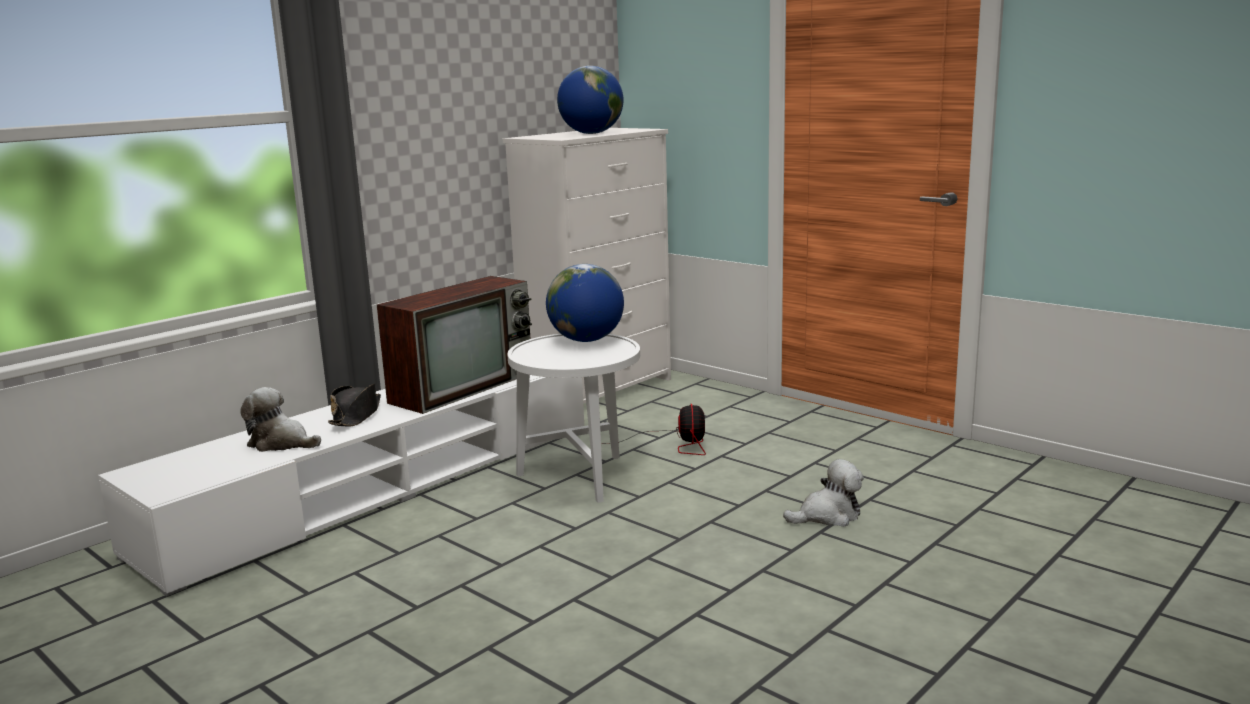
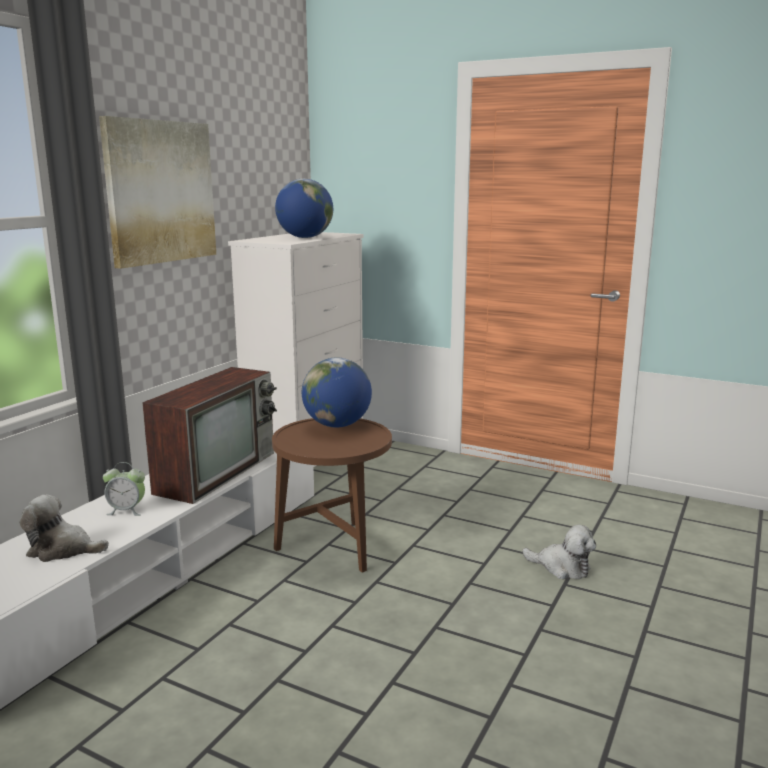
camera: 15 degrees left, 0 degrees up
(356, 415) = (127, 511): black hat -> alarm clock
(419, 85) = (160, 192): none -> picture
(580, 479) = (334, 549): white side table -> brown side table
(676, 445) = (400, 507): fan -> none
(828, 516) = (562, 567): plush toy -> plush toy turned 60 degrees clockwise

